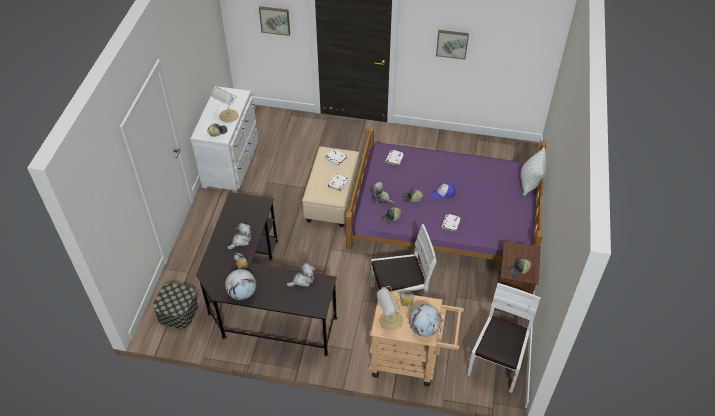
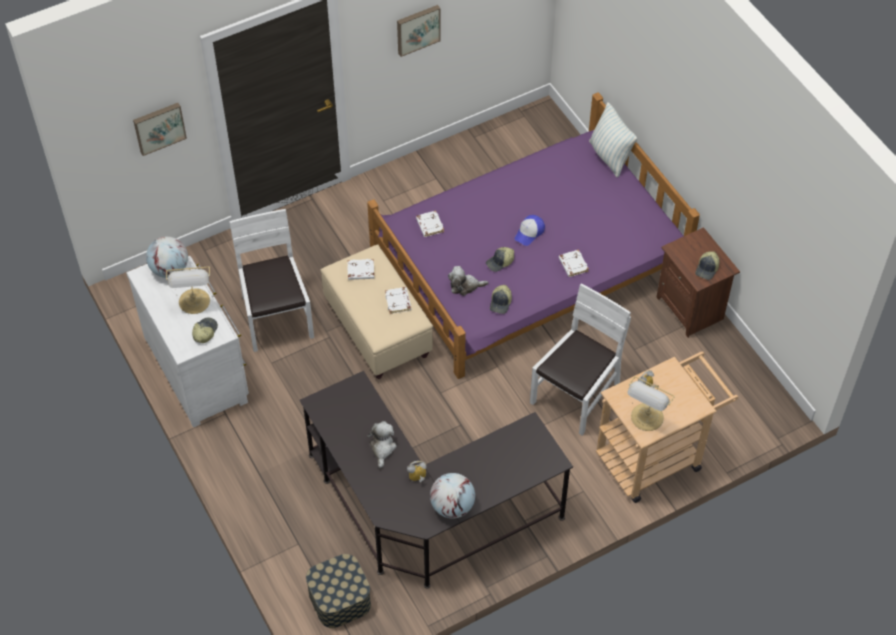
camera: 40 degrees left, 5 degrees up
(302, 280) = (503, 442): plush toy -> none
(424, 328) = (688, 401): globe -> globe (170, 269)
(497, 362) = (742, 392): white chair -> white chair (276, 317)

